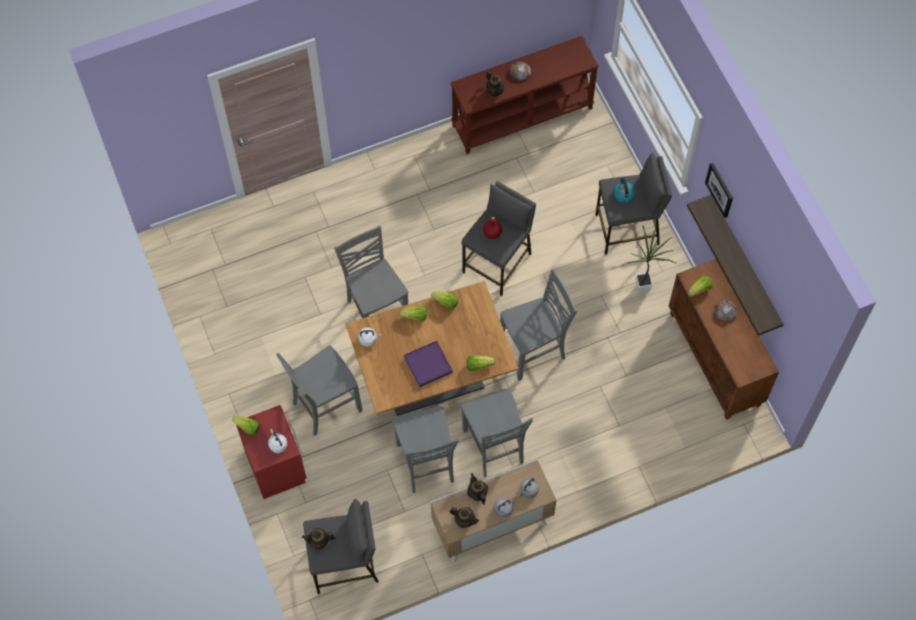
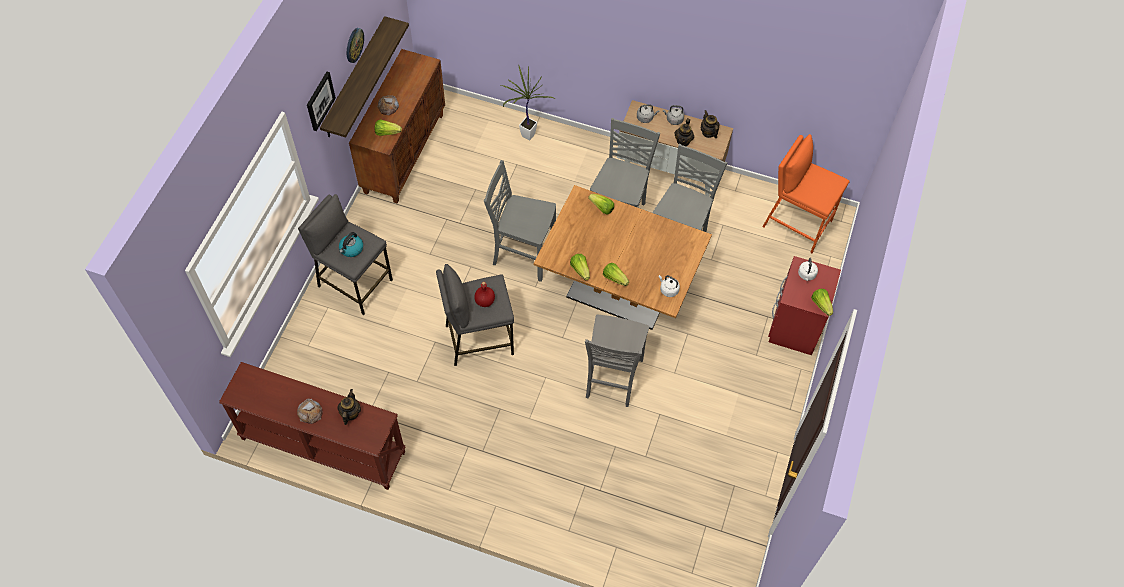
camera: 140 degrees left, 5 degrees down
(319, 542) = (828, 190): teapot -> none
(325, 406) = (719, 339): grey chair -> none
(345, 565) = (797, 223): grey stool -> orange stool
(428, 365) = (639, 236): purple tray -> none
(643, 286) = (393, 236): potted plant -> potted plant (525, 136)
(756, 255) = (354, 45): none -> wall clock

